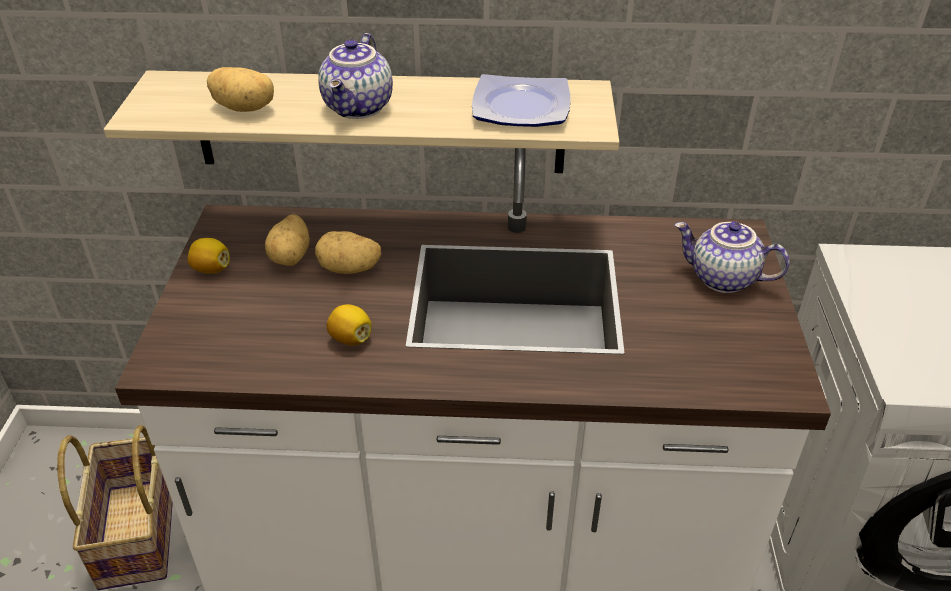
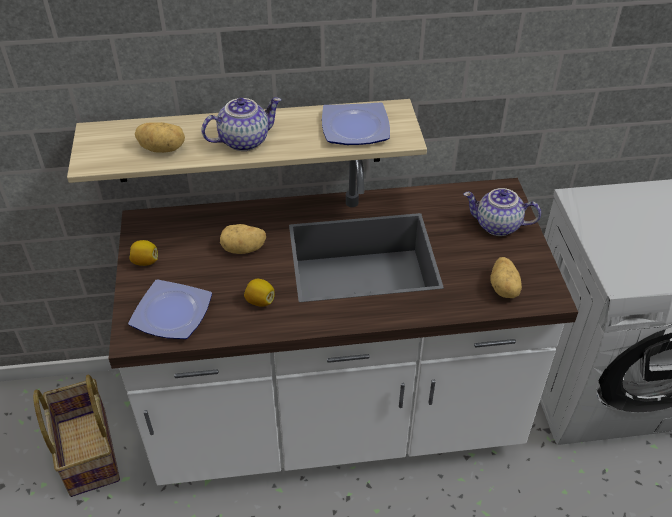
camera: 10 degrees left, 5 degrees up
(223, 338) = (171, 312): none -> plate
(292, 256) = (200, 244): potato -> potato (504, 288)
(359, 108) = (244, 140): teapot -> teapot turned 120 degrees counterclockwise

